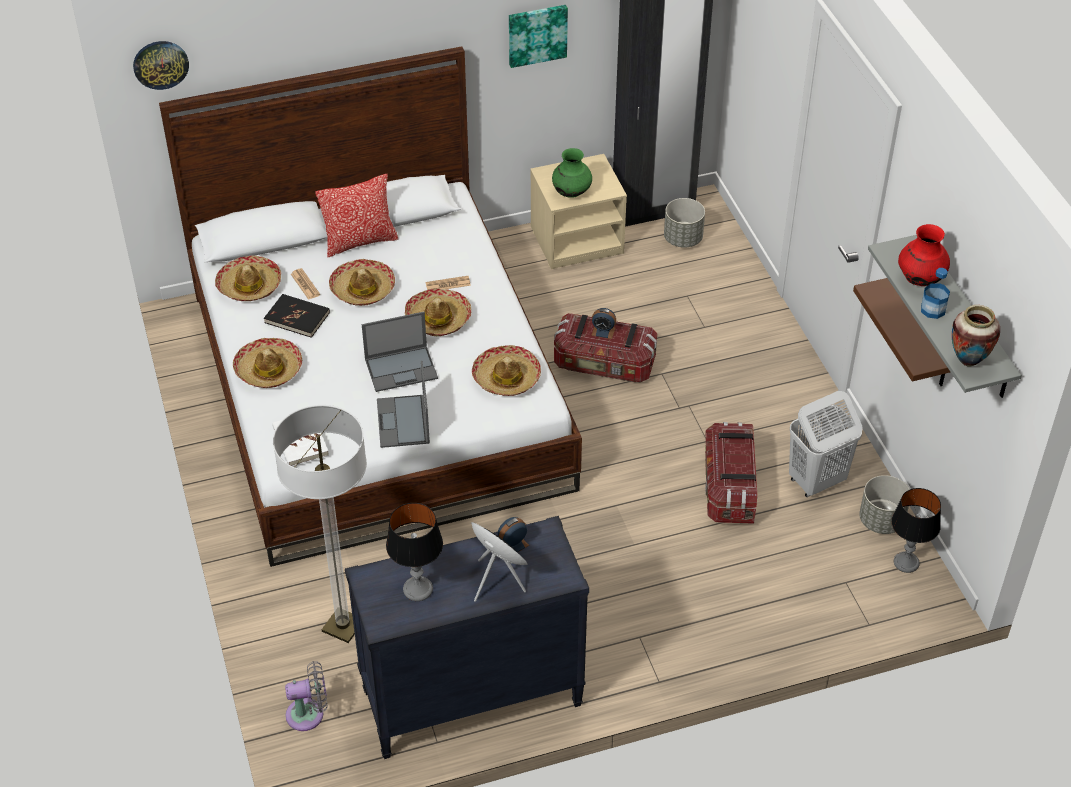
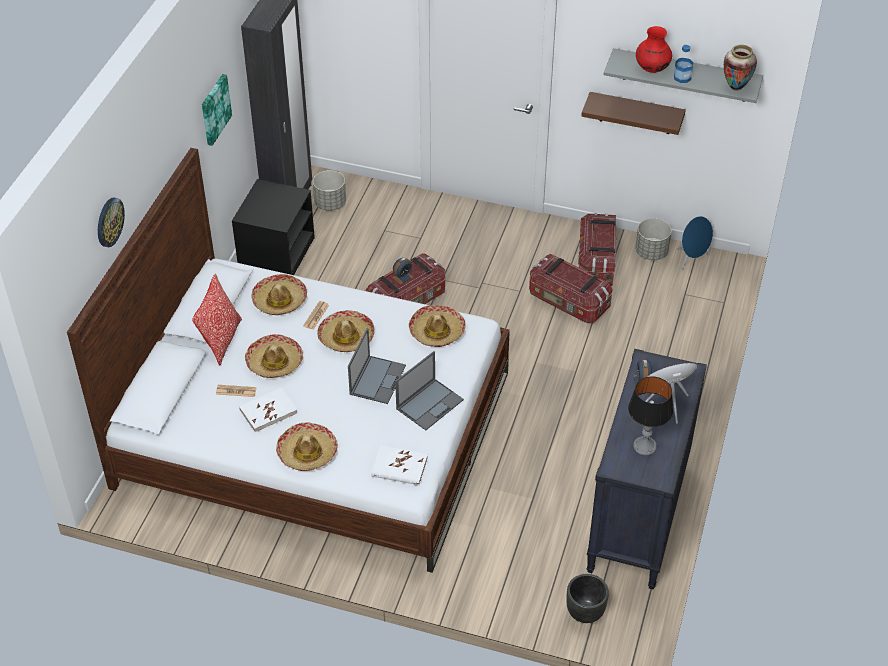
camera: 55 degrees left, 0 degrees up
(160, 64) = (58, 297): wall clock -> wall clock (109, 222)
(249, 285) = (204, 423): hat -> hat (279, 300)
(297, 317) = (268, 411): black book -> white book
(309, 714) = (584, 613): grey fan -> black planter
(343, 626) = (522, 557): floor lamp -> none
(403, 422) = (430, 404): laptop -> laptop turned 75 degrees counterclockwise
(571, 192) = (279, 213): green vase -> none
(577, 240) = (276, 253): beige nightstand -> black nightstand
(816, 481) = (596, 262): white laundry basket -> storage box
(906, 563) = (691, 260): table lamp -> blue speaker

